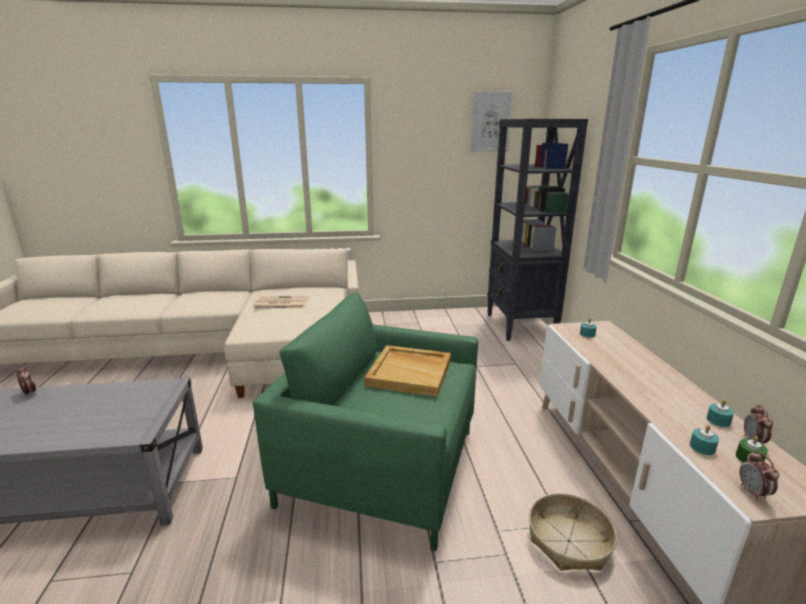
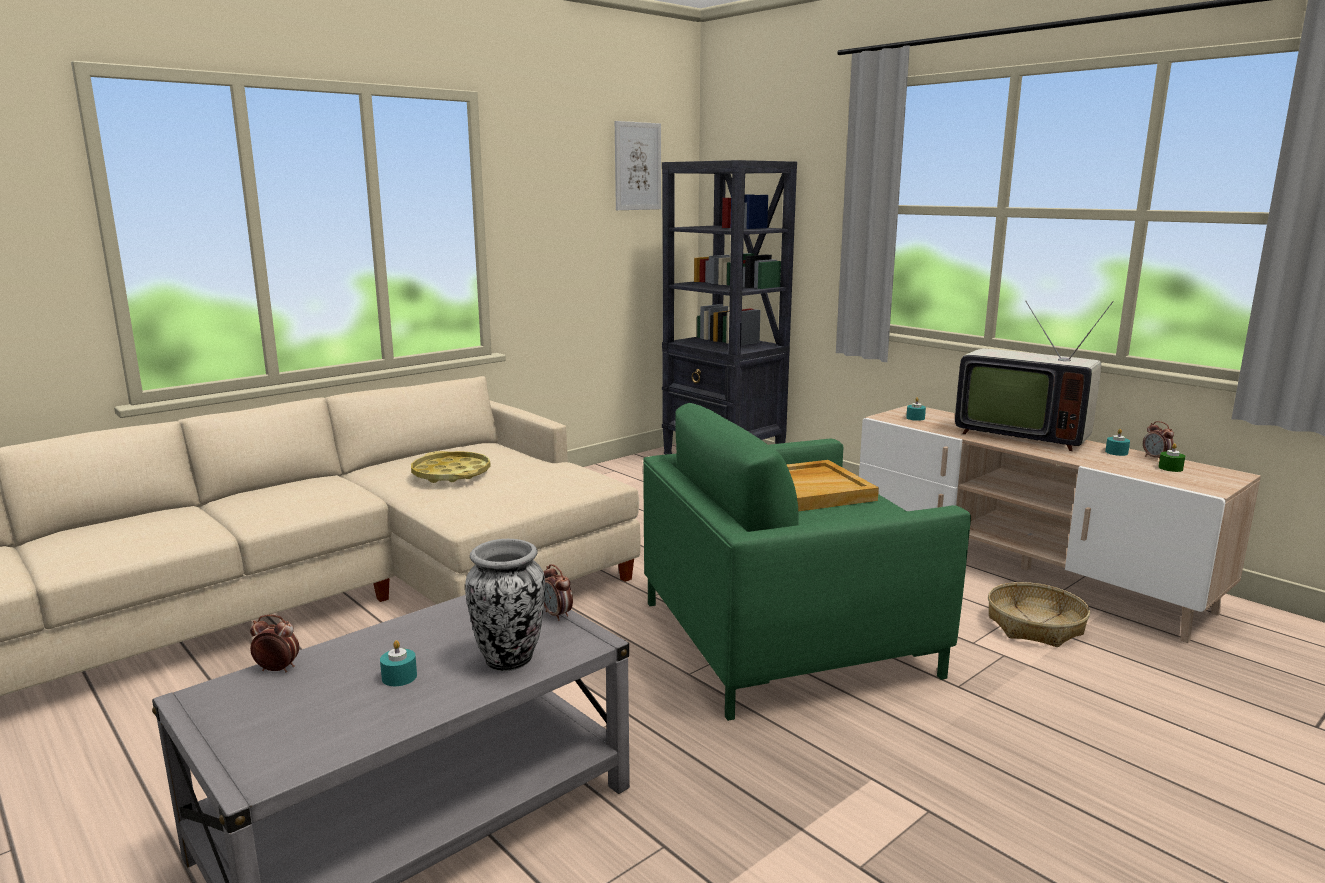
camera: 35 degrees left, 5 degrees down
(93, 429) = (510, 660): none -> vase
(280, 303) = (451, 474): newspaper -> yellow tray
(651, 374) = (1021, 435): none -> television
(702, 447) = (1136, 470): turquoise candle -> turquoise candle (399, 677)
(753, 492) = (1203, 484): alarm clock -> alarm clock (557, 615)

